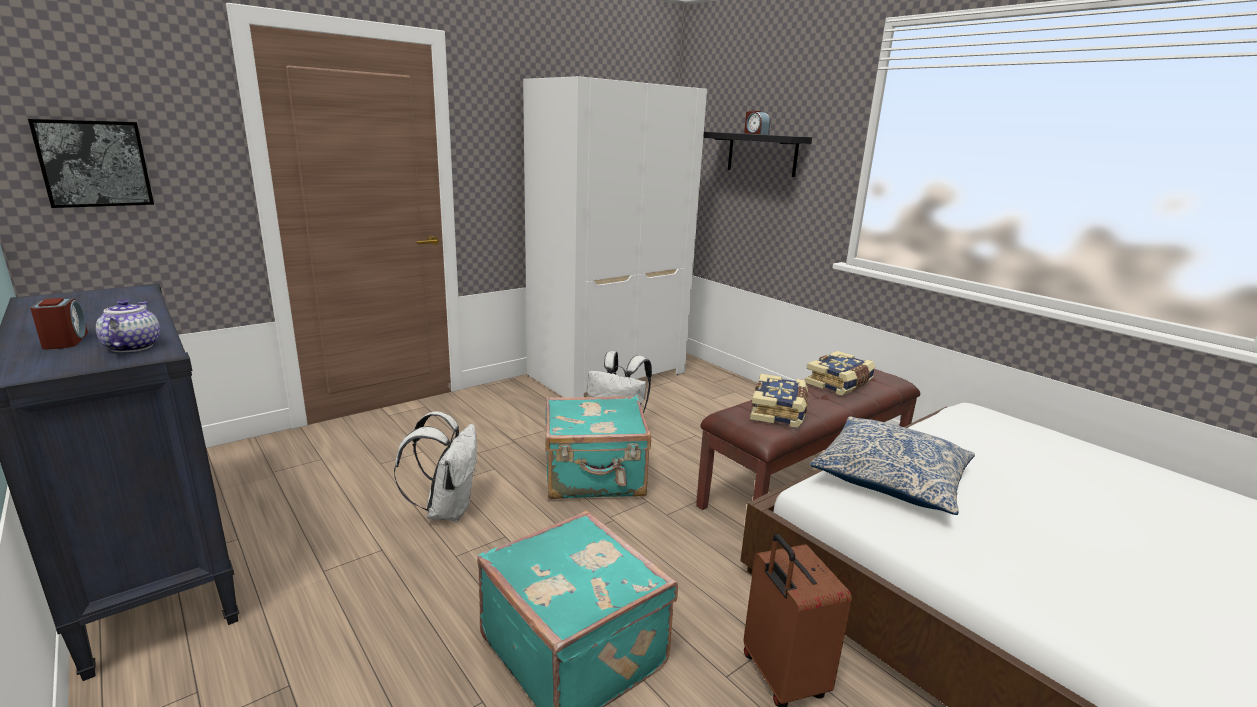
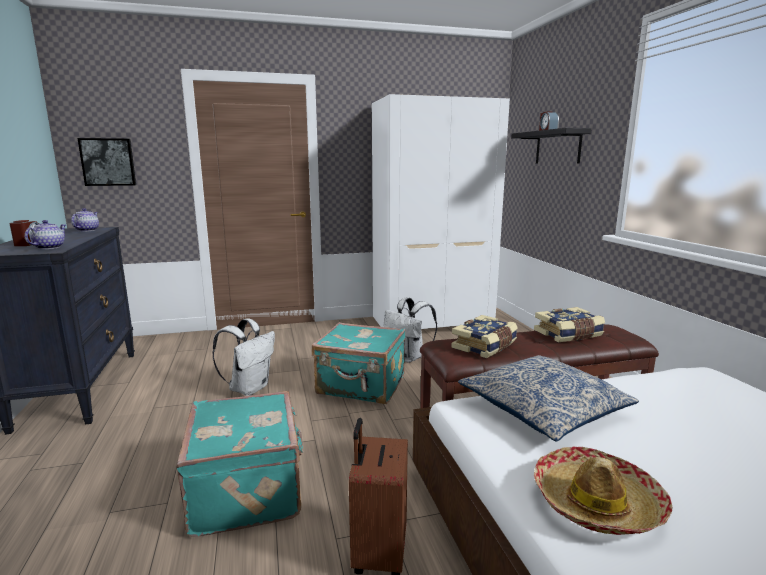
camera: 25 degrees right, 5 degrees down
(114, 296) = (87, 230): none -> teapot
(1022, 568) = (597, 502): none -> hat

